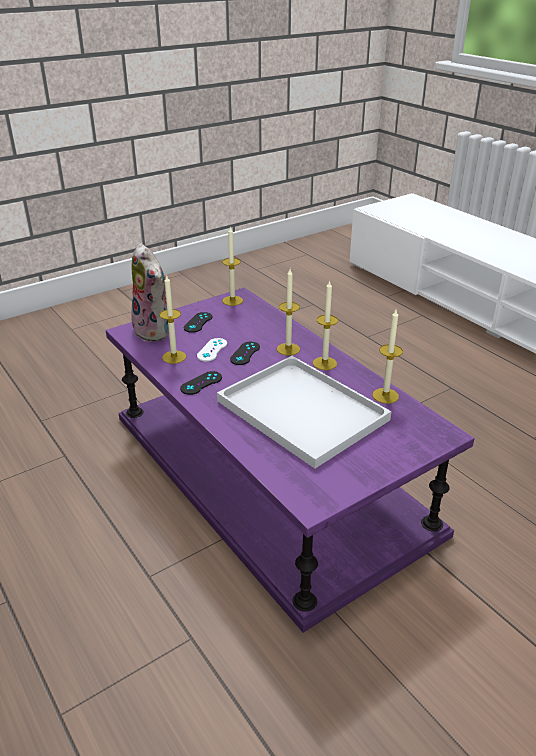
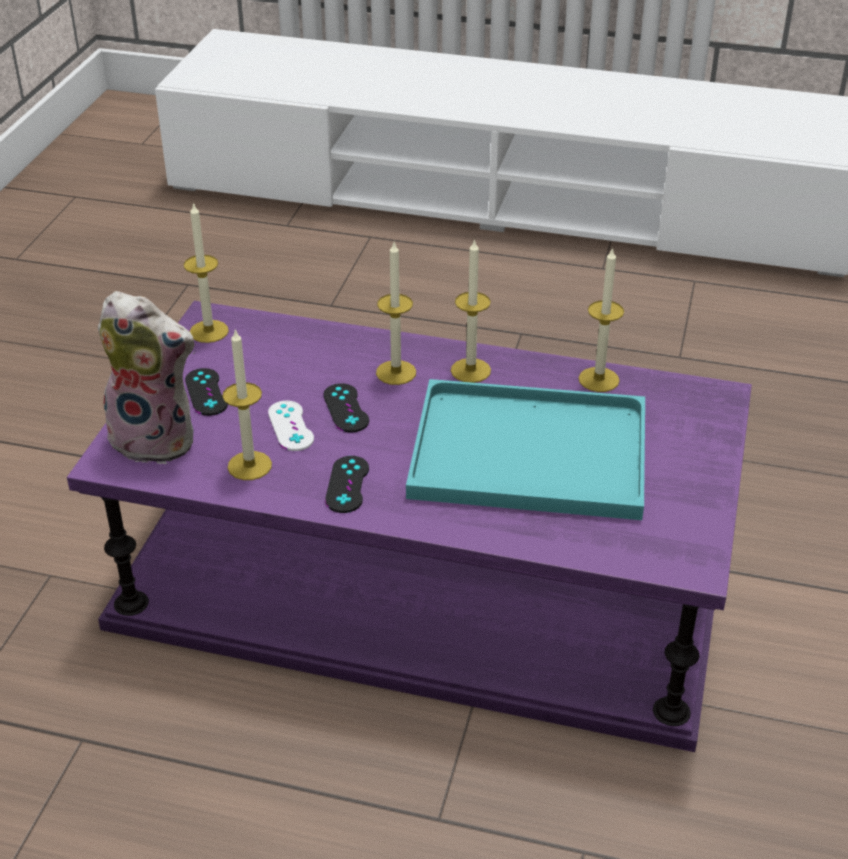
camera: 40 degrees left, 5 degrees up
(305, 411) = (534, 451): white tray -> turquoise tray

